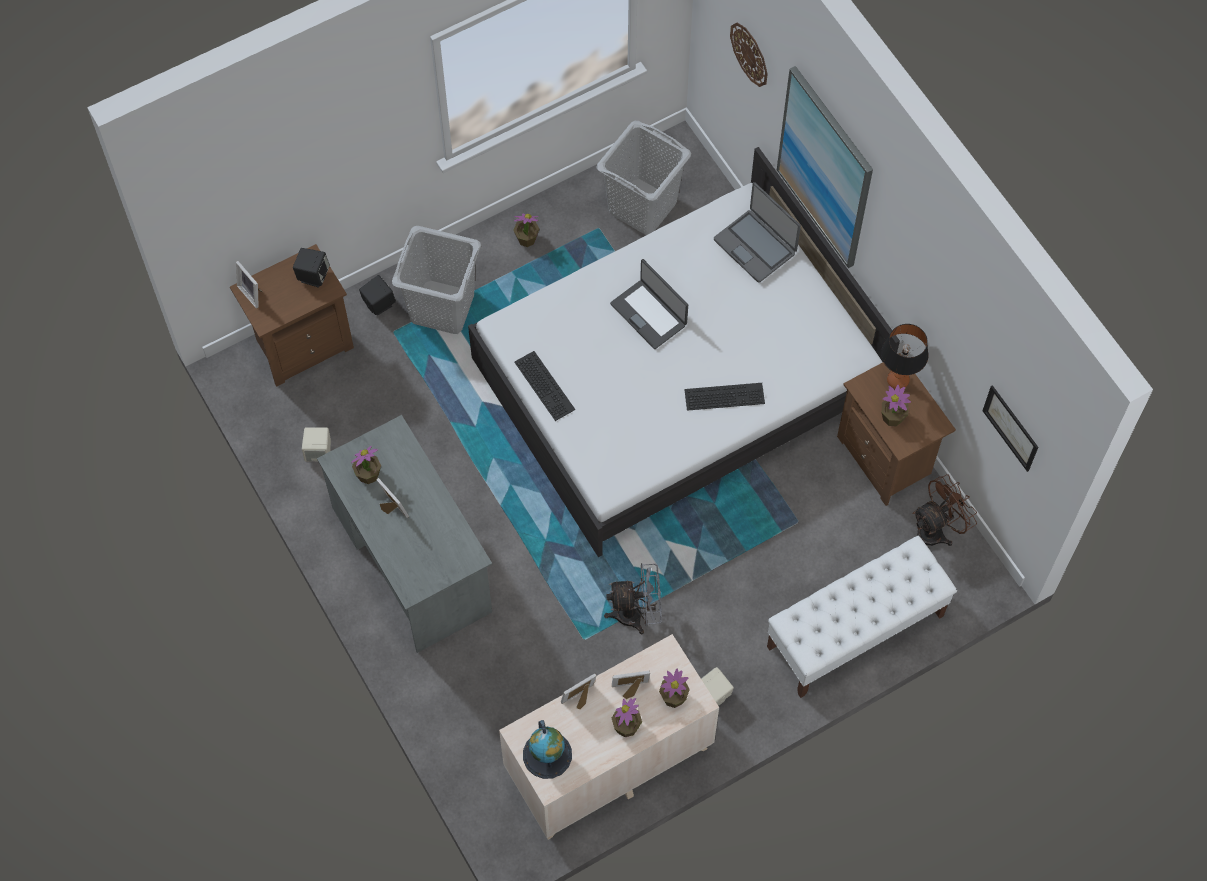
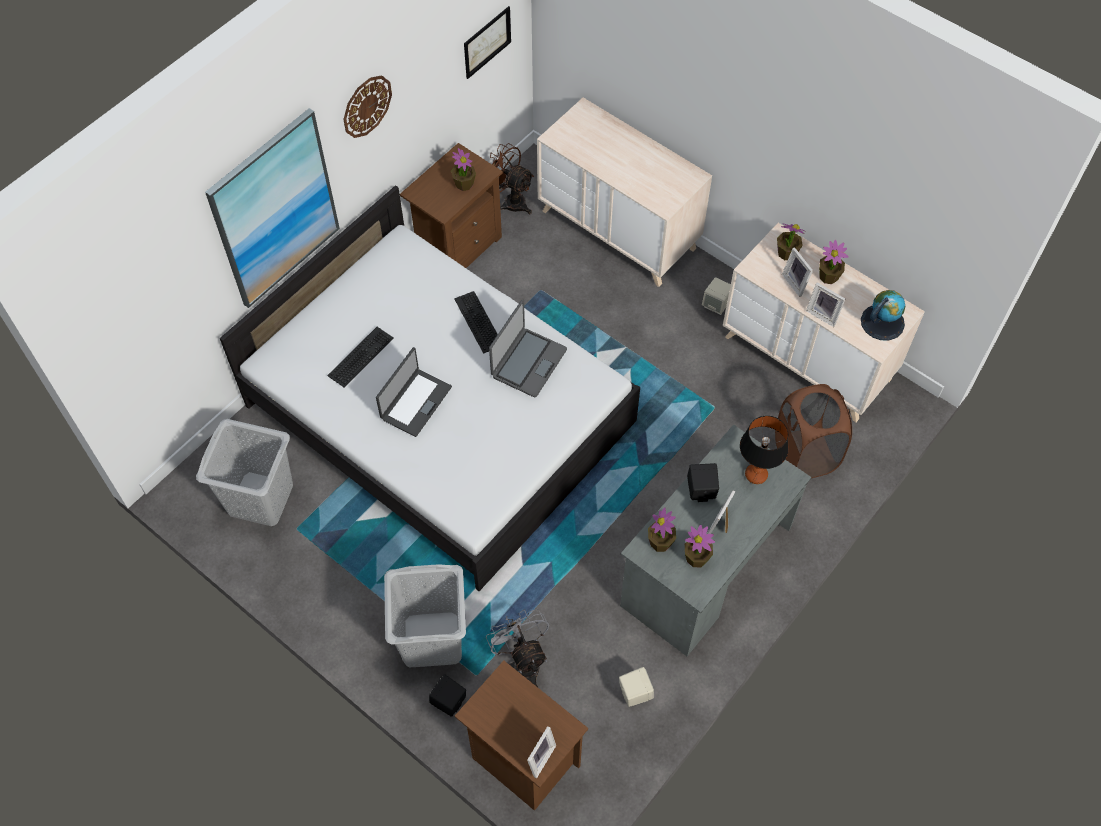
camera: 110 degrees left, 5 degrees down
(313, 275) = (494, 702): black speaker -> black speaker (701, 491)
(493, 705) = (805, 454): none -> brown laundry basket
(526, 239) = (328, 589): potted plant -> potted plant (660, 542)
(546, 385) = (522, 462): keyboard -> keyboard (360, 355)
(637, 614) = (674, 377): grey fan -> grey fan (523, 661)
(749, 54) = (163, 288): wall clock -> wall clock (366, 106)
(755, 246) = (313, 340): laptop -> laptop (528, 363)
(855, 632) = (619, 230): white bench -> beige dresser
(897, 380) = (427, 189): table lamp -> table lamp (756, 475)

